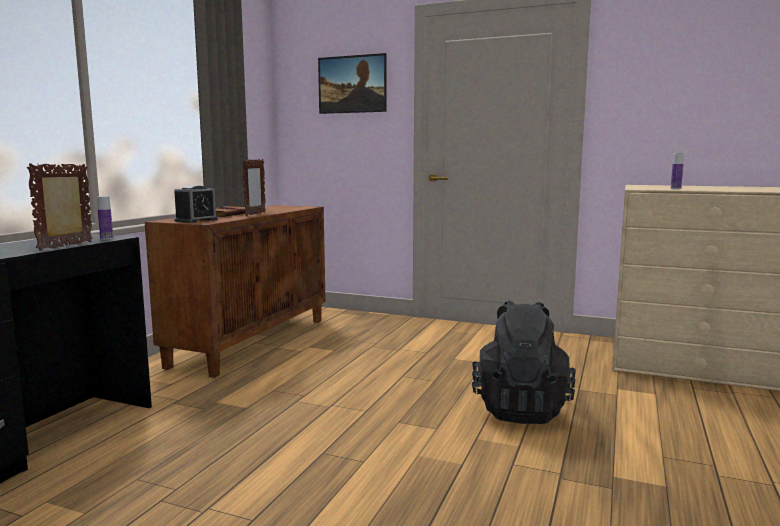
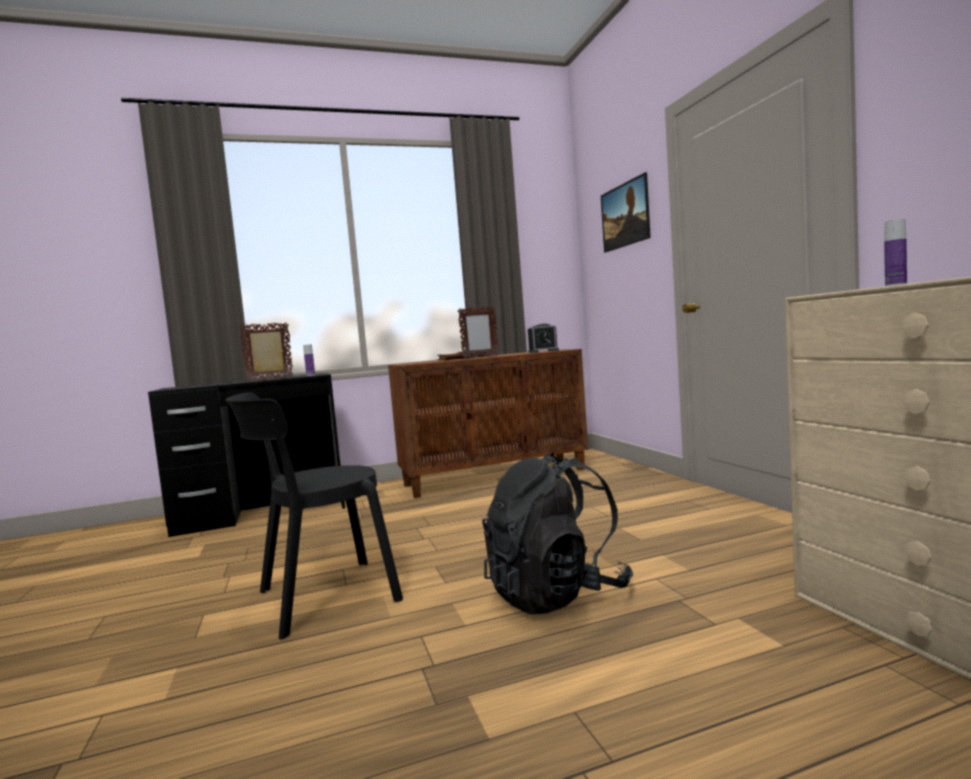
camera: 50 degrees right, 5 degrees down
(196, 220) = (414, 363): alarm clock -> alarm clock (543, 351)
(371, 479) = (320, 598): none -> black chair

